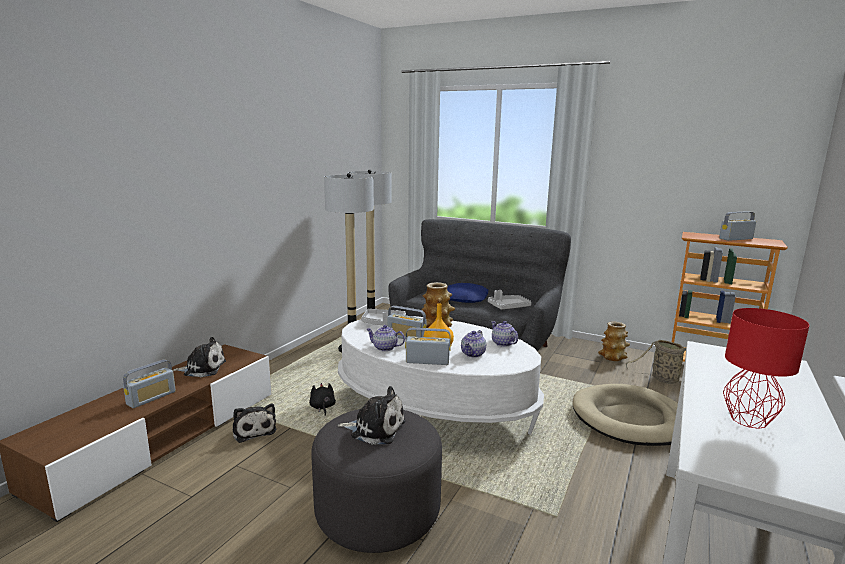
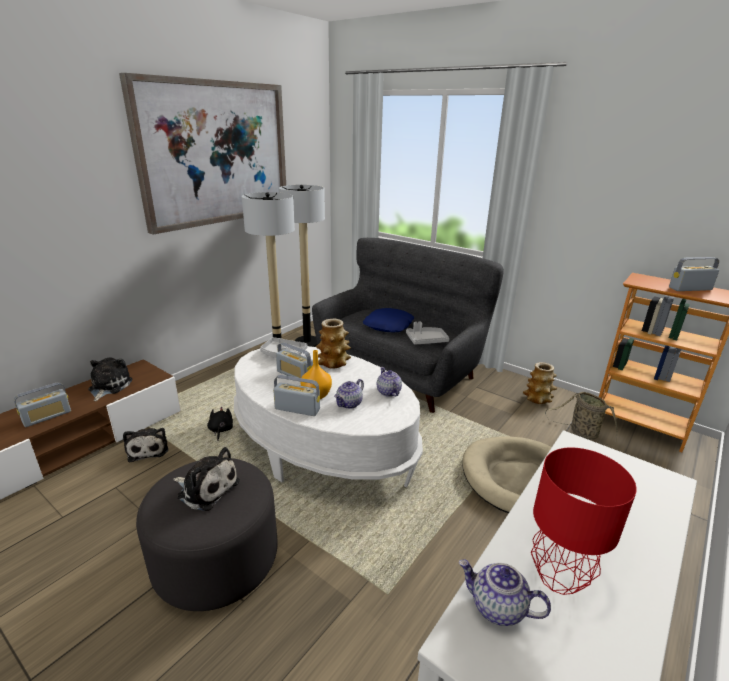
camera: 10 degrees right, 10 degrees up
(202, 368) = (108, 386): plush toy -> plush toy turned 90 degrees counterclockwise
(294, 139) = (216, 154): none -> picture
(384, 348) = (265, 387): teapot -> teapot (497, 607)

